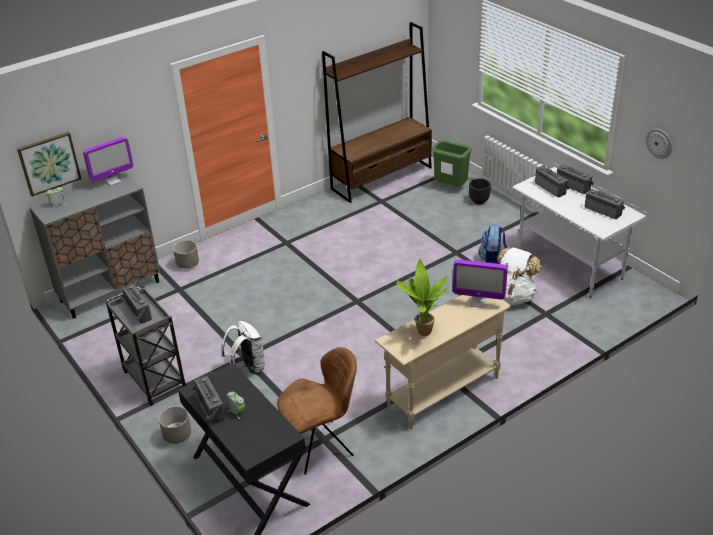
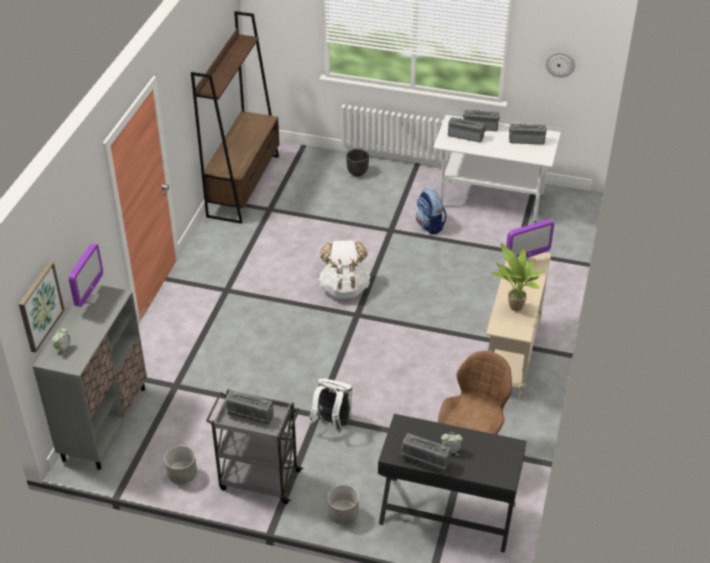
camera: 40 degrees left, 5 degrees up
(188, 264) = (153, 357): grey planter -> grey planter (182, 475)
(451, 187) = (318, 169): green trash can -> none
(511, 296) = (476, 249): white backpack -> white backpack (344, 288)

